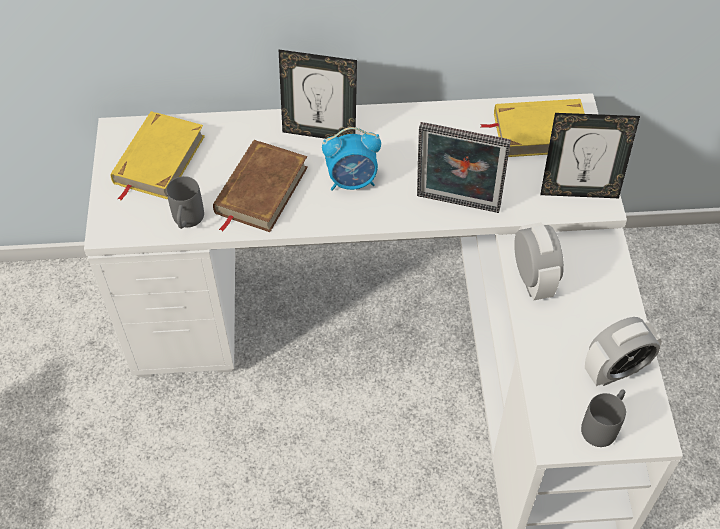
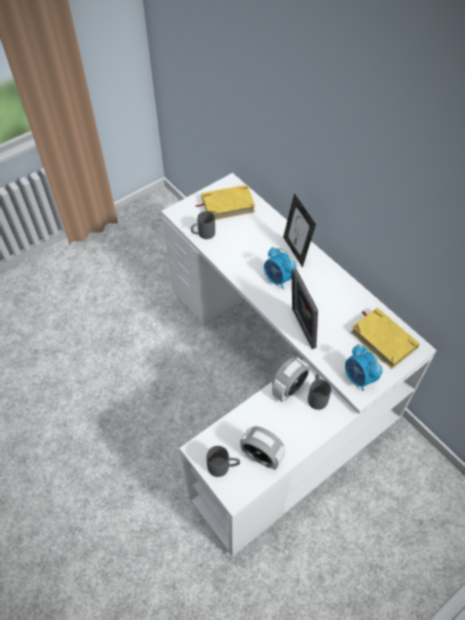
camera: 55 degrees right, 0 degrees up
(260, 190) = (242, 249): brown book -> none
(565, 255) = (316, 396): none -> grey mug
(579, 191) = (359, 378): picture frame -> alarm clock

